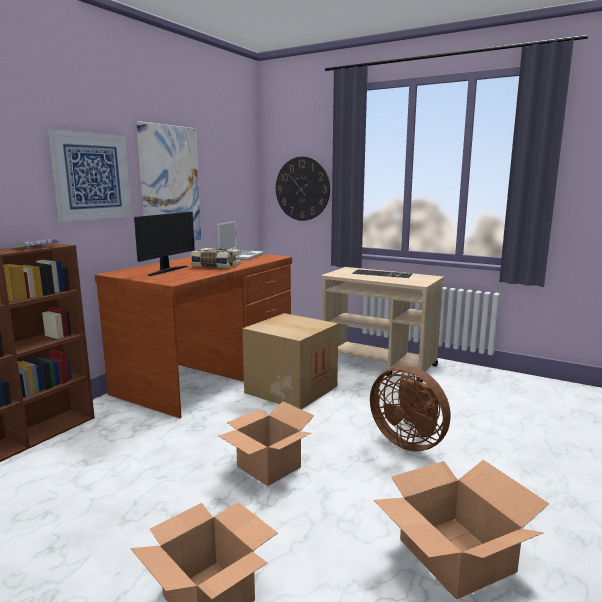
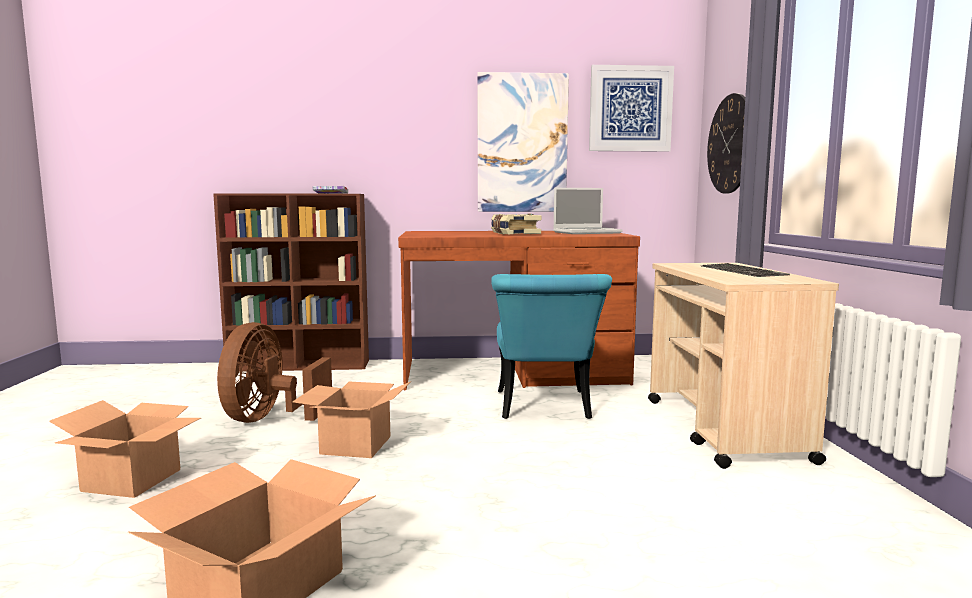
camera: 55 degrees right, 5 degrees down
(92, 176) = (415, 132): picture -> picture (630, 109)
(167, 270) = (459, 233): monitor -> none
(291, 389) = (544, 409): cardboard box -> turquoise chair
(409, 441) = (514, 499): brown fan -> brown fan (269, 419)

